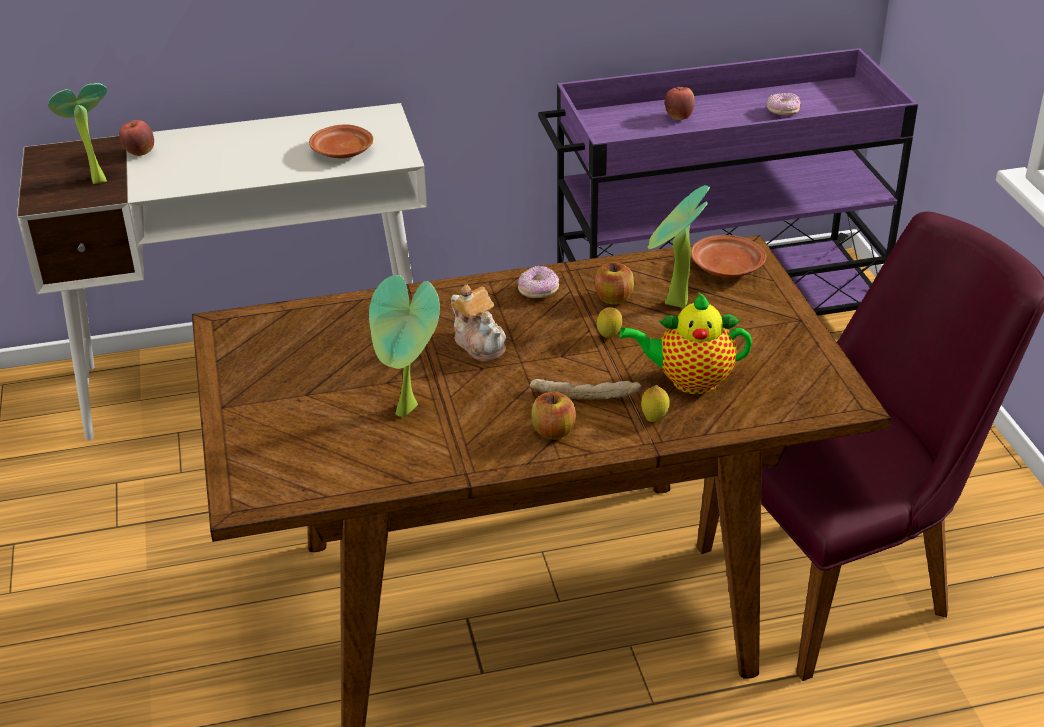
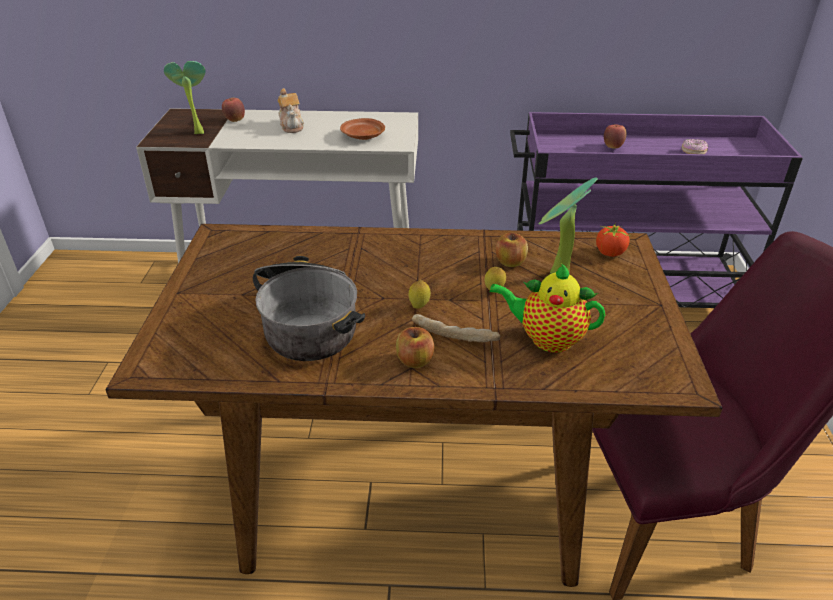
camera: 15 degrees right, 0 degrees up
(408, 412) = (309, 323): potted plant -> cooking pot
(479, 343) = (391, 278): teapot -> teapot (292, 126)
(538, 291) = (454, 247): donut -> none
(654, 419) = (504, 366): lemon -> lemon (419, 306)
(725, 267) = (610, 253): brown plate -> tomato

